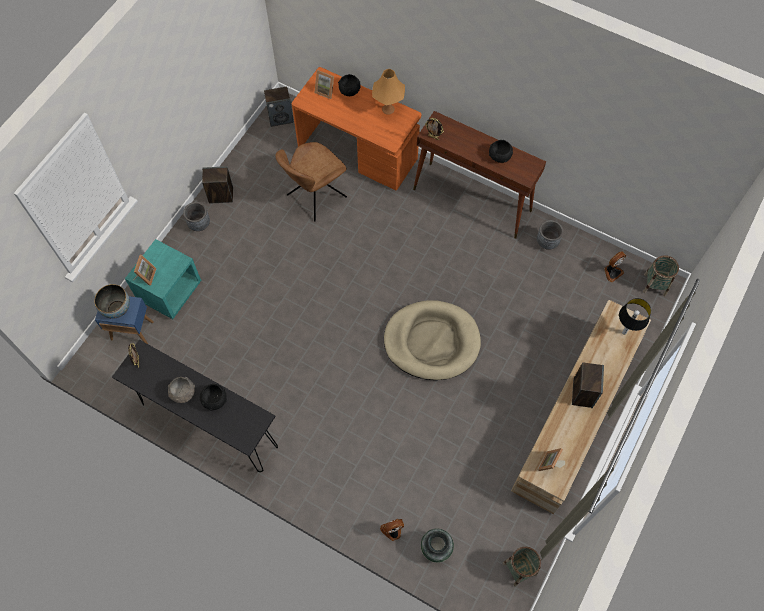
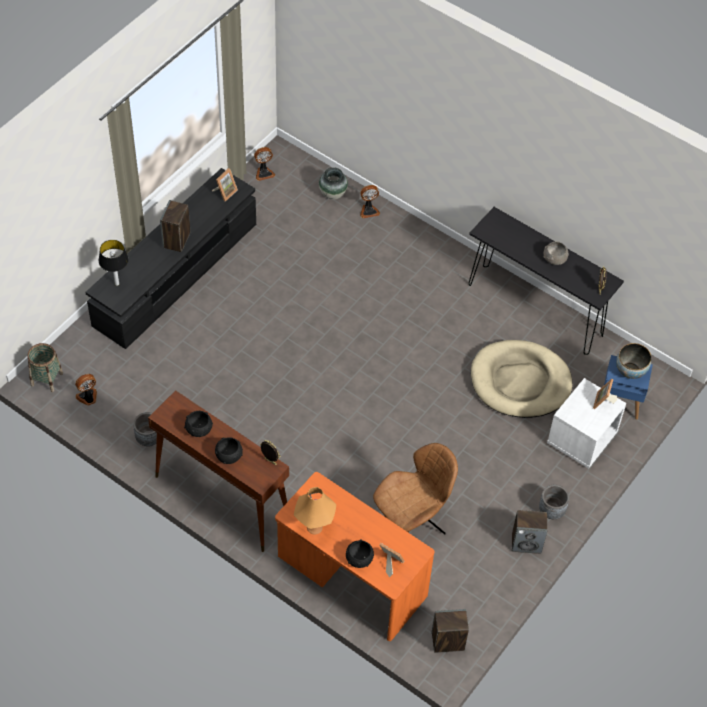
camera: 175 degrees left, 10 degrees down
(170, 291) = (581, 439): turquoise nightstand -> white nightstand
(214, 400) = (525, 250): black bowl -> black bowl (229, 455)
(431, 342) = (302, 354): beige dog bed -> beige dog bed (520, 382)
(519, 569) = (264, 173): basket -> fan
(575, 414) = (176, 275): beige tv stand -> black tv stand

